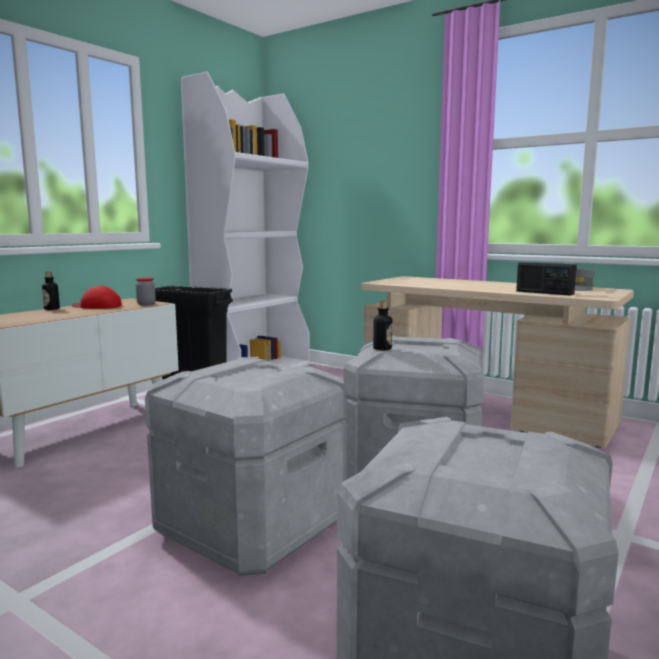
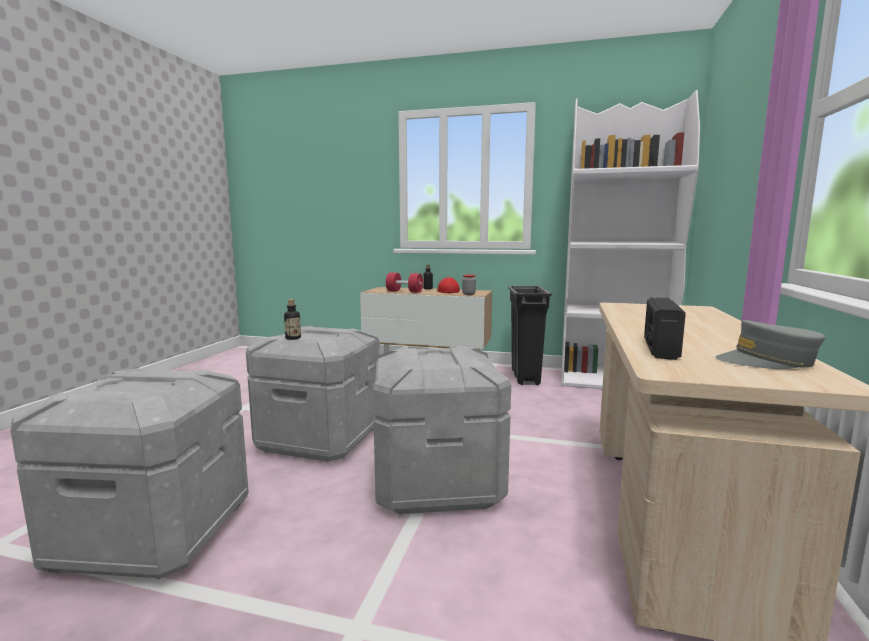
camera: 70 degrees right, 0 degrees up
(54, 316) = (404, 291): none -> red dumbbell
(382, 348) = (406, 349): bottle -> bottle (293, 338)

